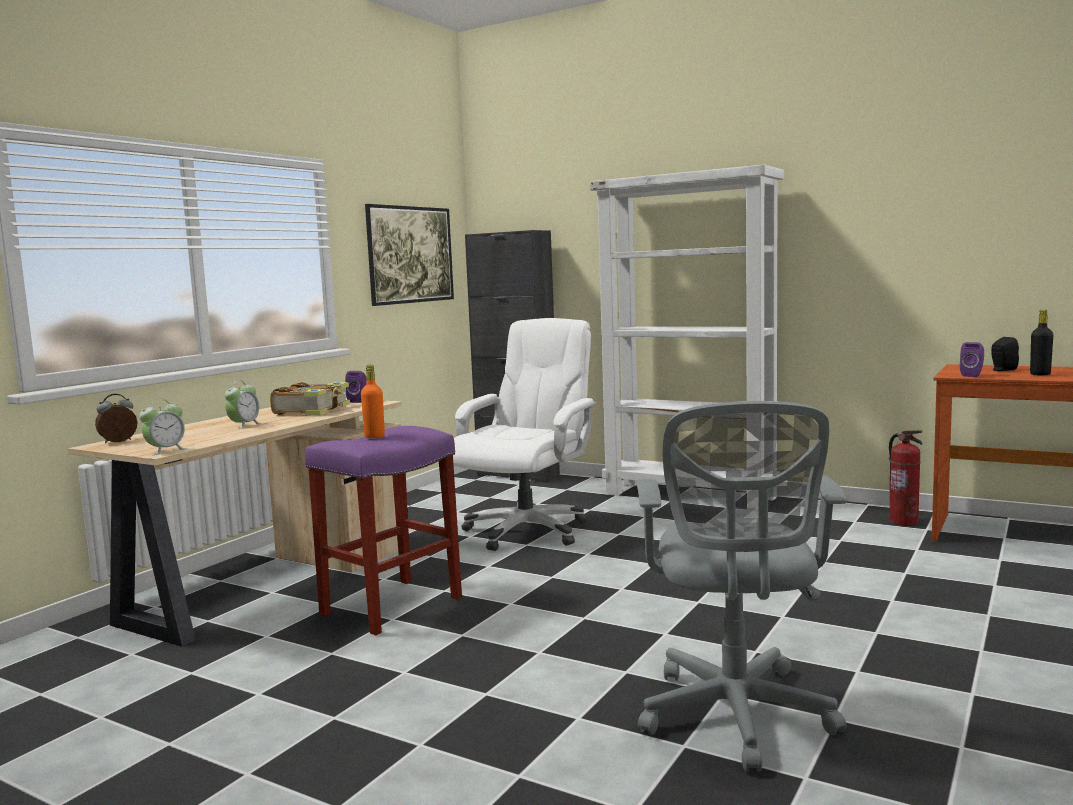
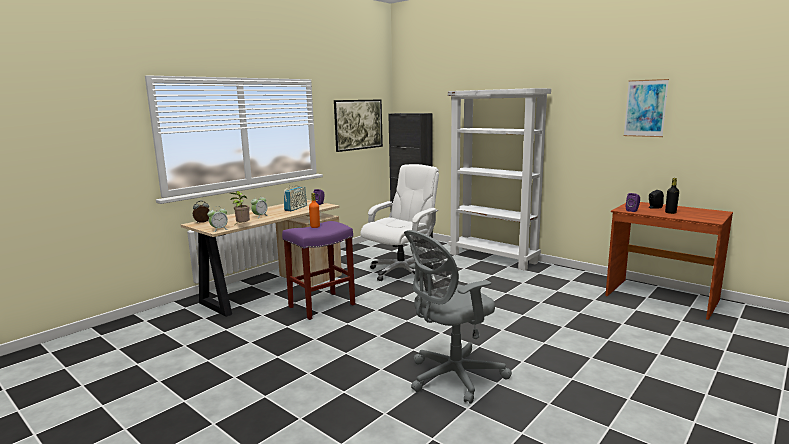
camera: 10 degrees right, 5 degrees up
(215, 442) = (242, 226): none -> potted plant
(313, 410) = (295, 208): book -> radio
(736, 718) = (451, 377): grey office chair -> grey office chair turned 45 degrees clockwise
(904, 521) = (598, 283): fire extinguisher -> none
(963, 195) = (645, 108): none -> picture

